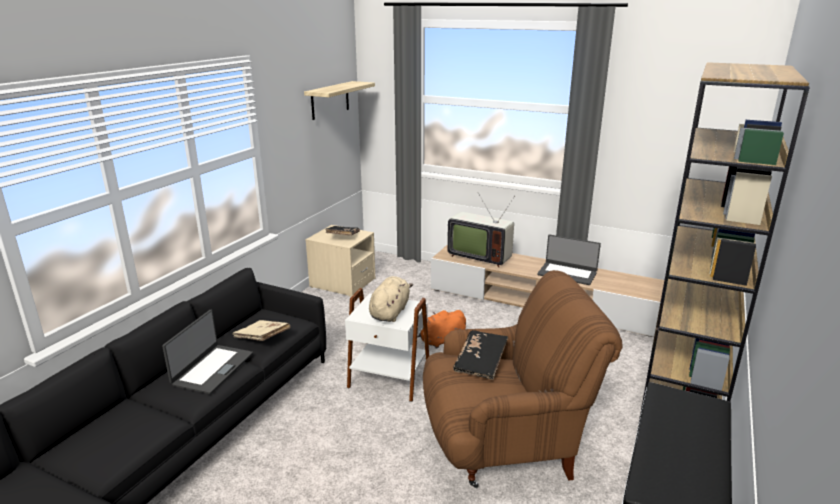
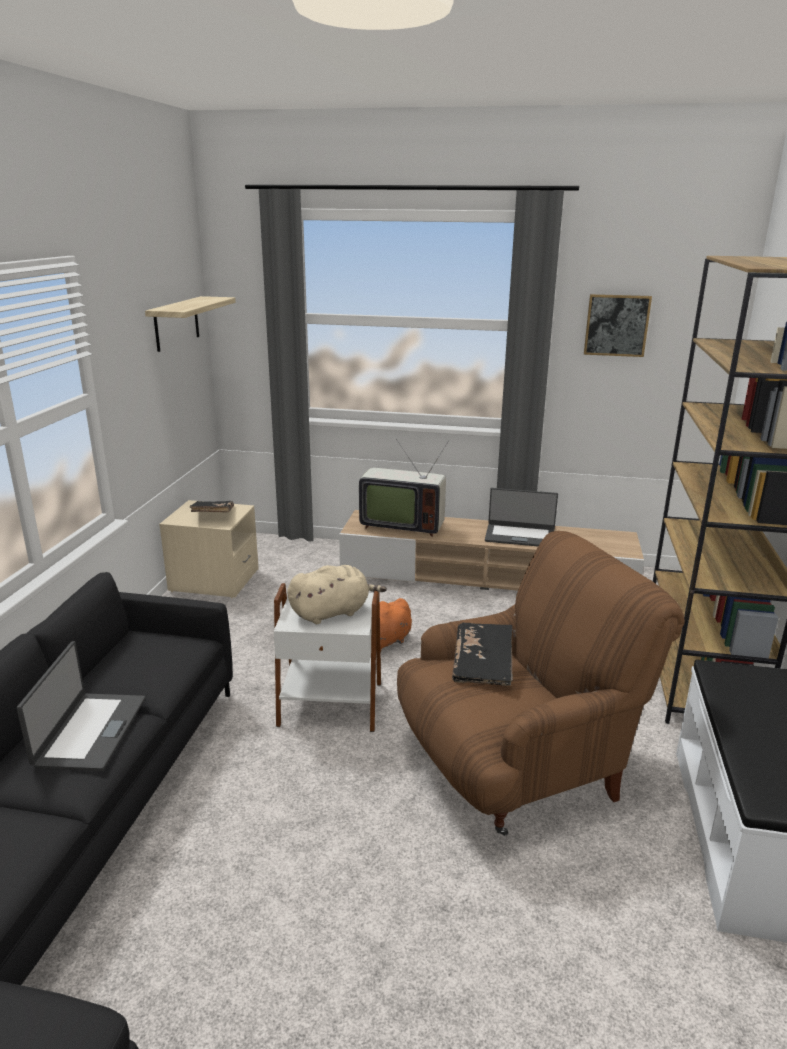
camera: 15 degrees left, 0 degrees up
(262, 338) = (150, 674): beige book -> none
(390, 312) = (332, 612): beige plush toy -> beige plush toy turned 60 degrees clockwise
(658, 113) = (616, 325): none -> picture

